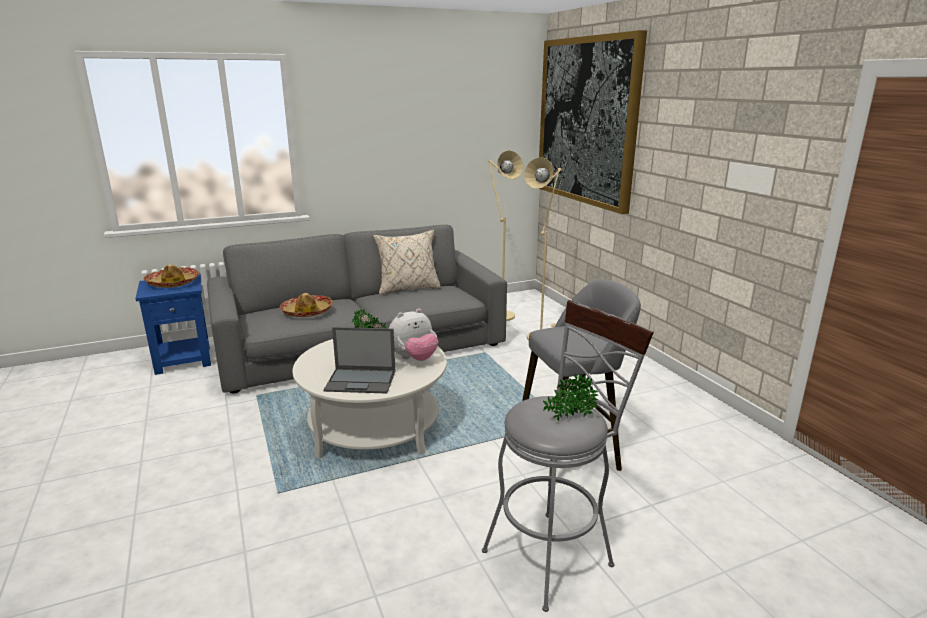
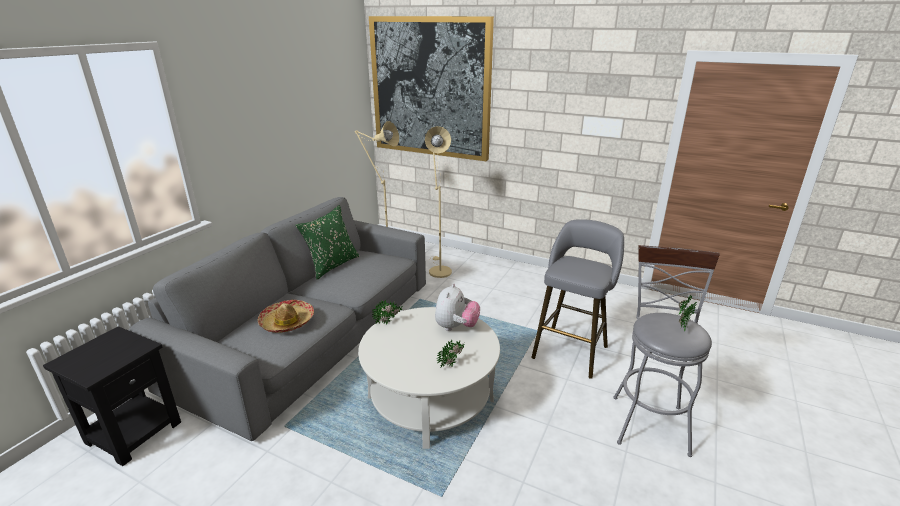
camera: 40 degrees left, 5 degrees up
(173, 283) = (104, 350): hat -> none
(184, 359) = (134, 431): blue side table -> black side table
(361, 381) = (452, 364): laptop -> potted plant
(408, 288) = (331, 265): beige pillow -> green pillow

